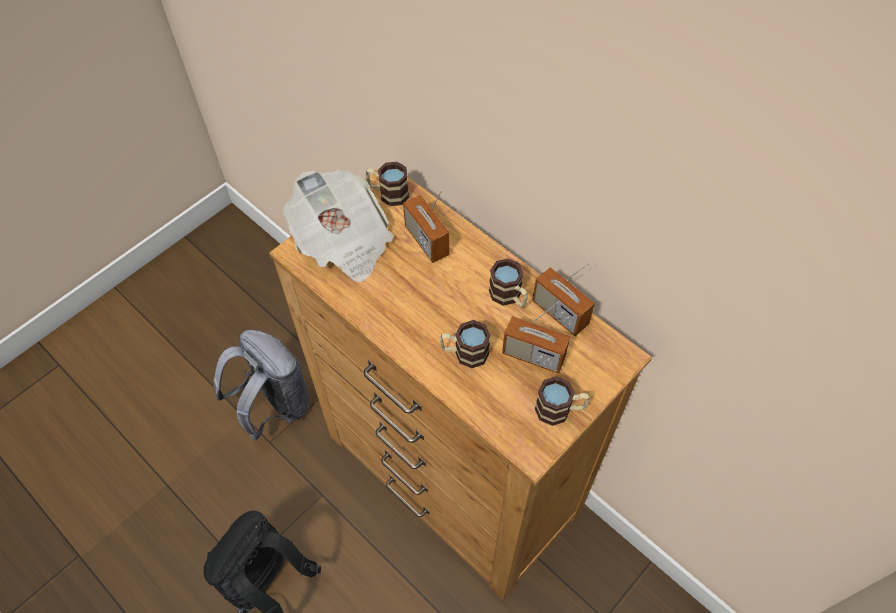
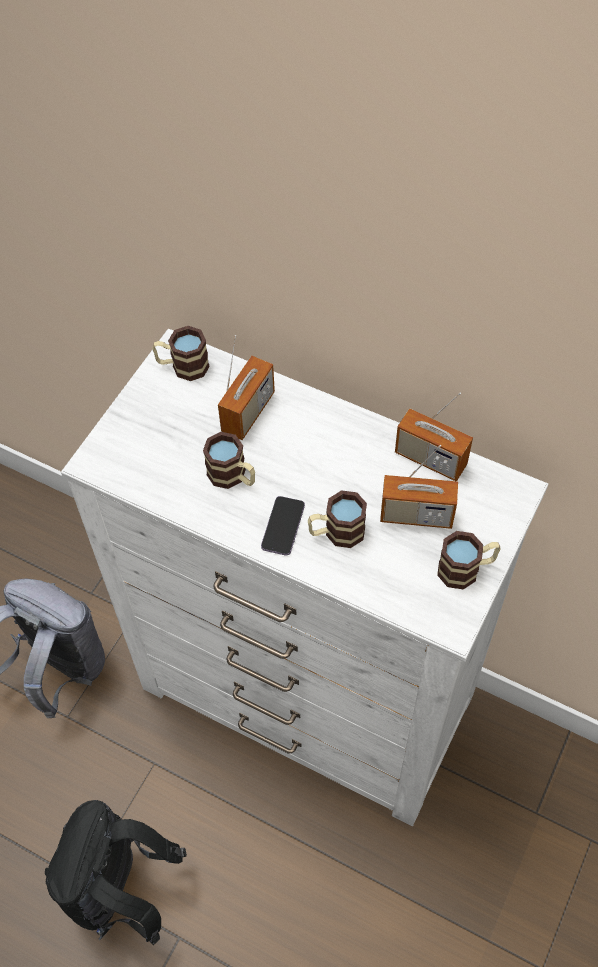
camera: 15 degrees left, 0 degrees up
(343, 242) = (148, 437): newspaper -> none
(423, 337) = (283, 527): none -> phone
(426, 241) = (248, 412): radio -> radio turned 105 degrees counterclockwise
(452, 474) = (307, 694): brown dresser -> white dresser
(509, 297) = (366, 454): mug -> mug (233, 476)

